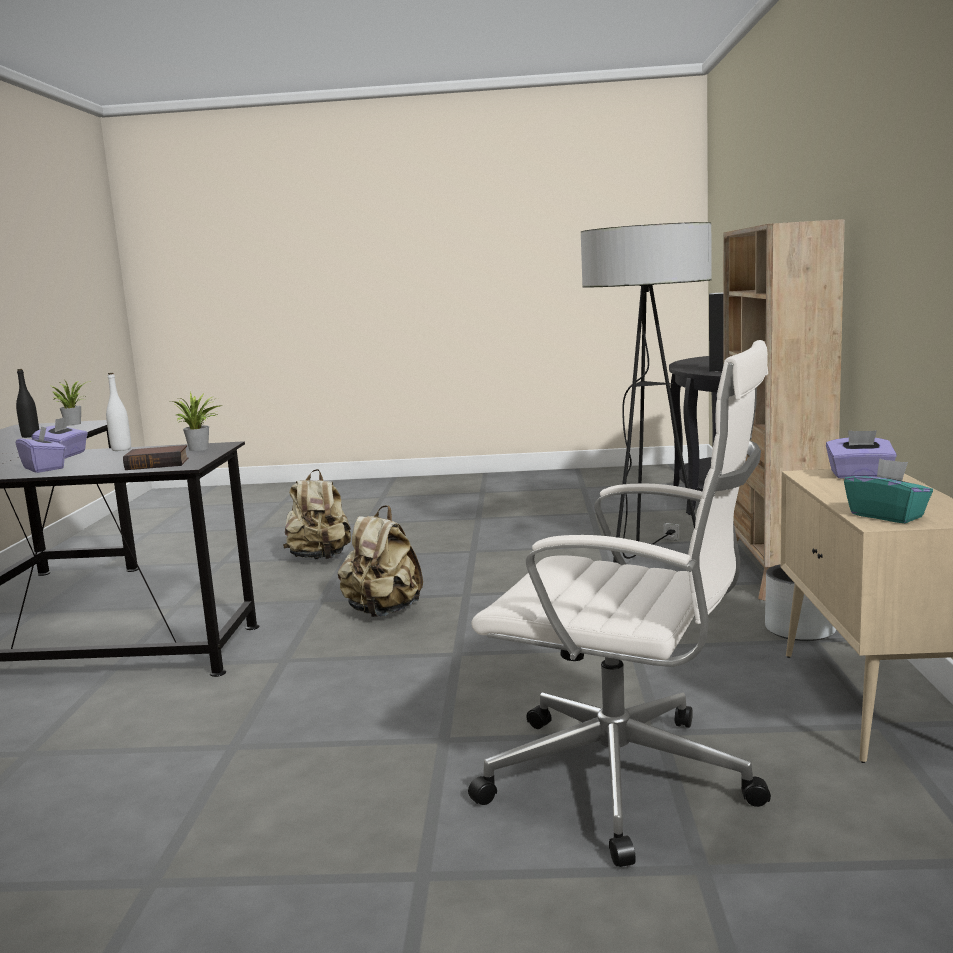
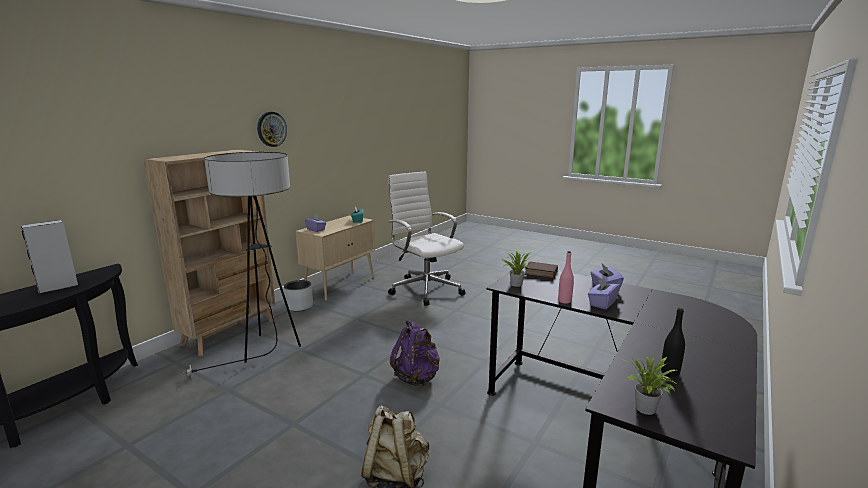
camera: 150 degrees left, 5 degrees up
(121, 449) = (564, 301): white bottle -> pink bottle
(383, 612) = (417, 377): beige backpack -> purple backpack
(900, 167) = (271, 129): none -> wall clock

